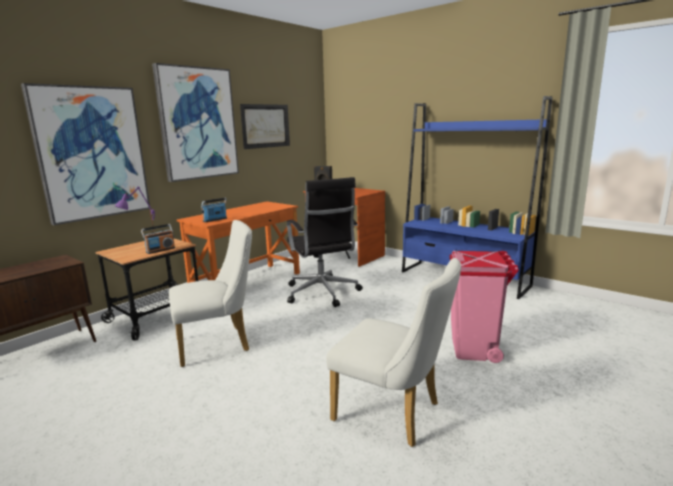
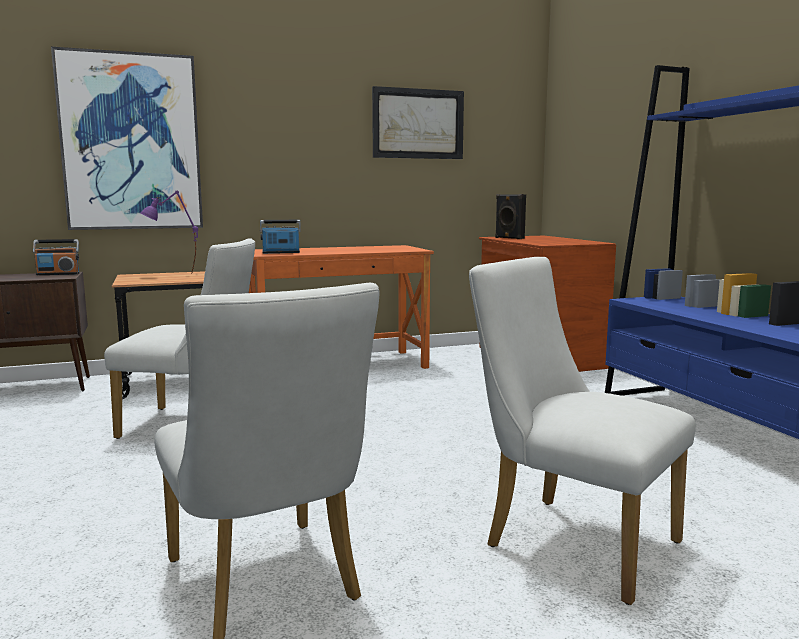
camera: 30 degrees right, 5 degrees down
(160, 250) = (178, 280): radio -> radio (58, 274)
(197, 123) = (295, 113): picture -> none
(322, 293) = (423, 398): black office chair -> none
(474, 348) = (569, 540): pink trash can -> white chair

